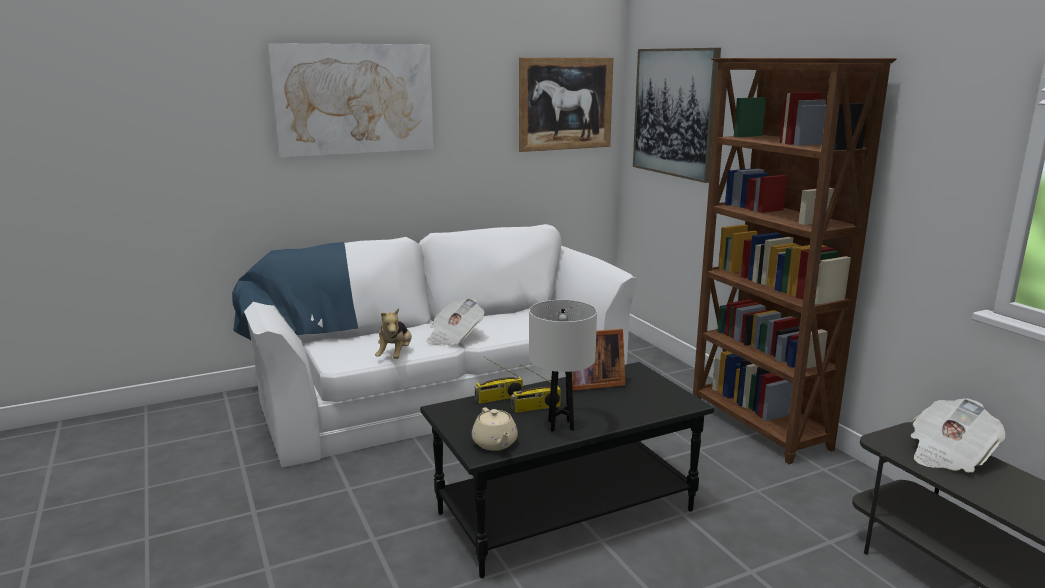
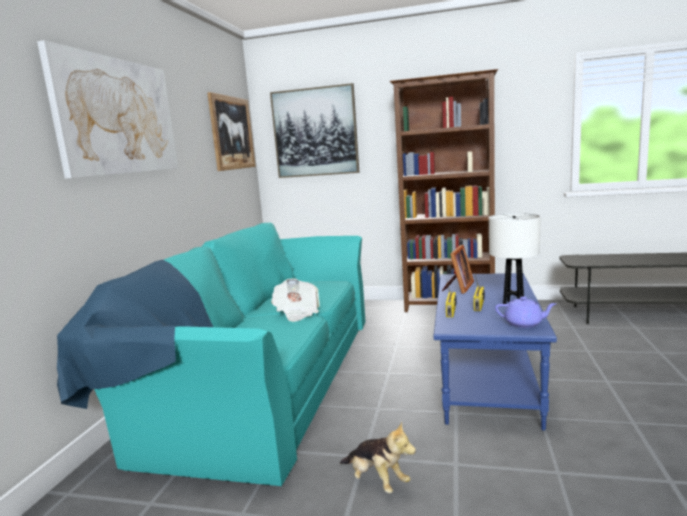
camera: 50 degrees left, 5 degrees down
(395, 355) = (290, 337): plush toy -> plush toy (377, 481)
(438, 392) = (263, 377): white sofa -> turquoise sofa
(495, 443) = (524, 323): beige teapot -> purple teapot
(565, 510) = (485, 379): black coffee table -> blue coffee table
(948, 455) = (598, 258): newspaper -> none

